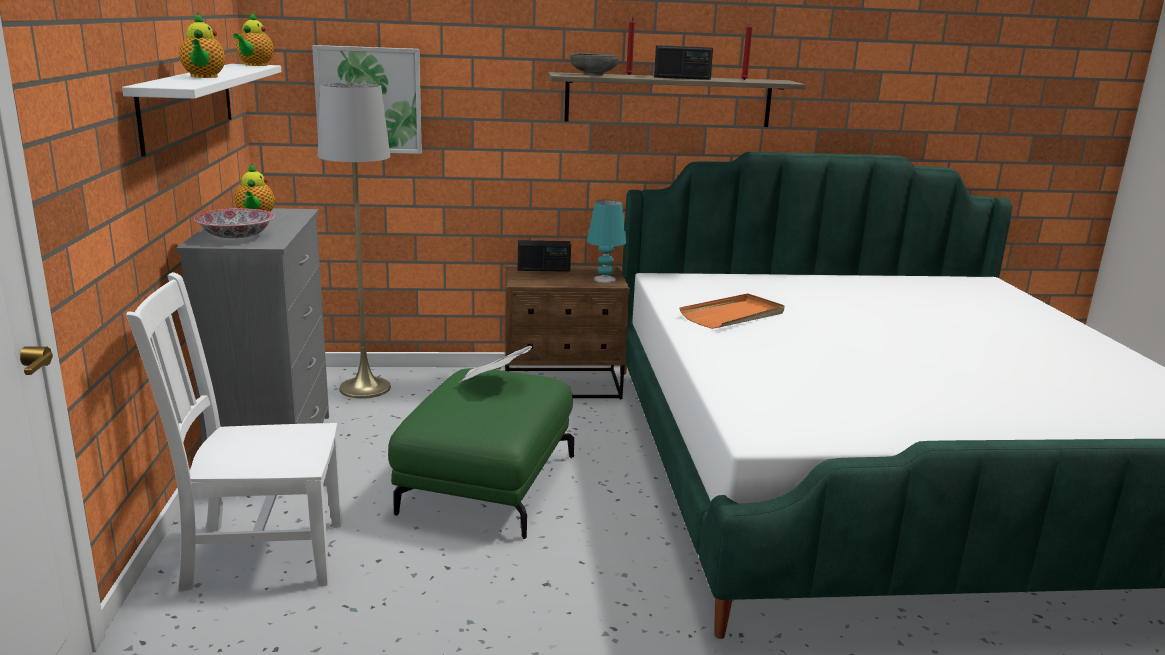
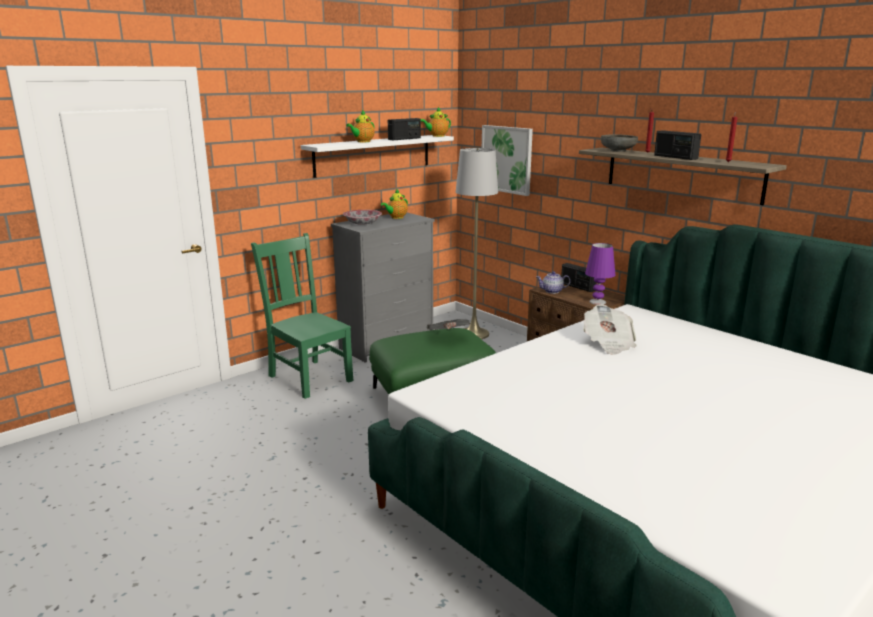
camera: 55 degrees right, 0 degrees up
(239, 70) = (404, 139): none -> radio
(259, 554) = (309, 377): white chair -> green chair
(535, 281) = (552, 291): none -> teapot
(605, 280) = (597, 302): turquoise table lamp -> purple table lamp
(733, 315) = (608, 343): orange tray -> newspaper

